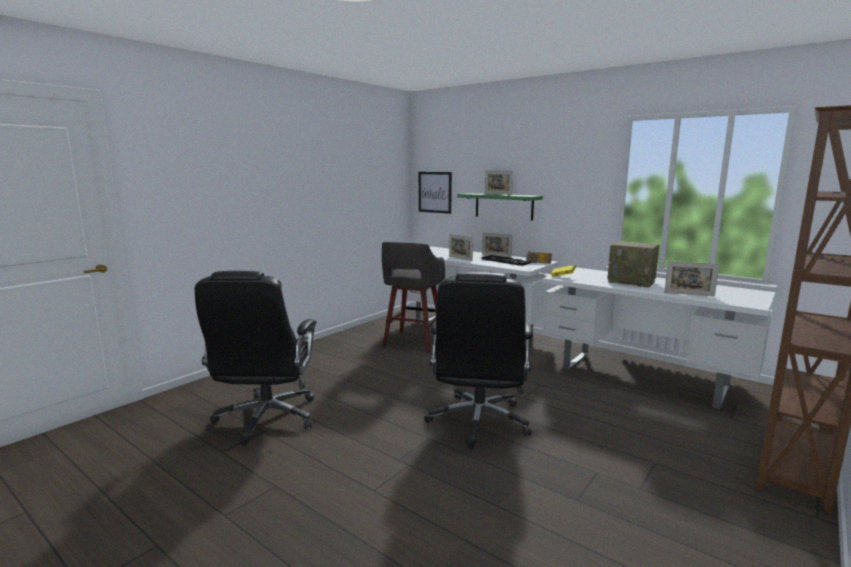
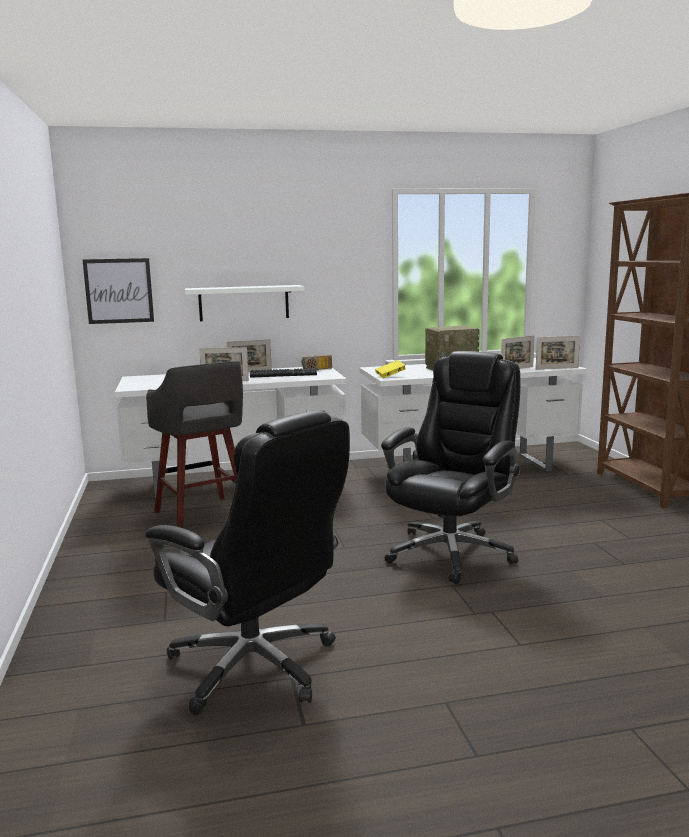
camera: 50 degrees left, 0 degrees up
(478, 422) = (451, 552): black office chair -> black office chair turned 105 degrees counterclockwise
(498, 194) = (237, 286): picture frame -> picture frame (557, 368)
(504, 206) = (244, 303): green shelf -> white shelf

